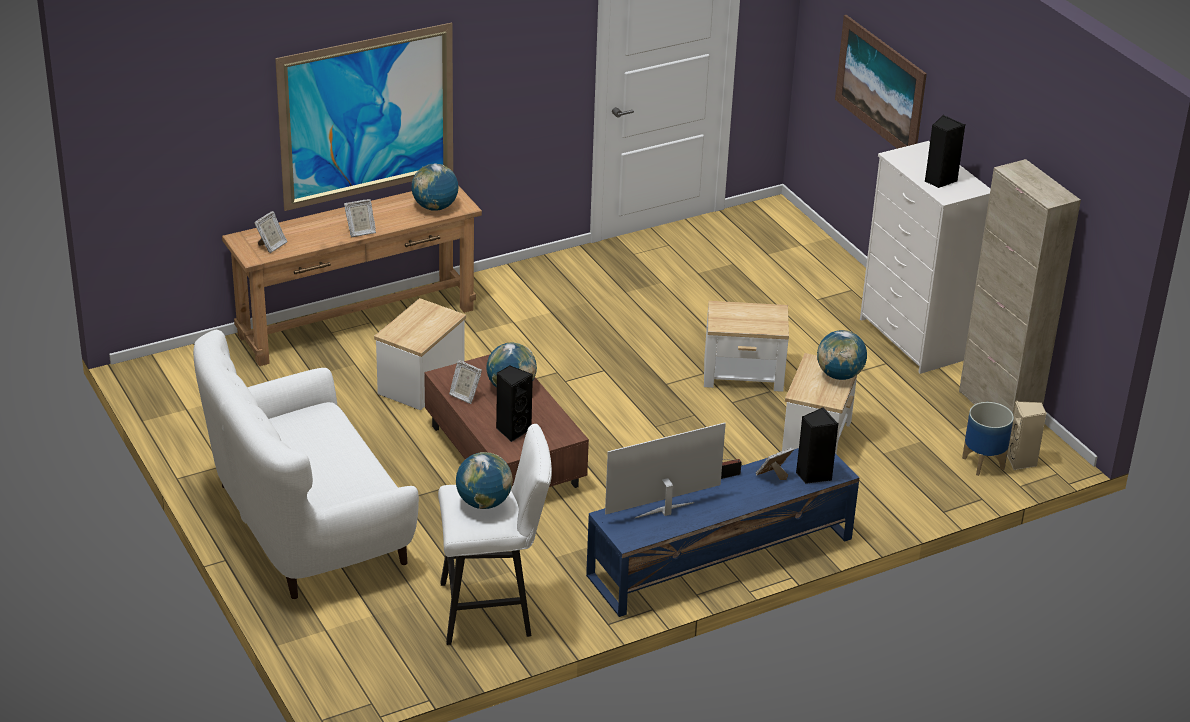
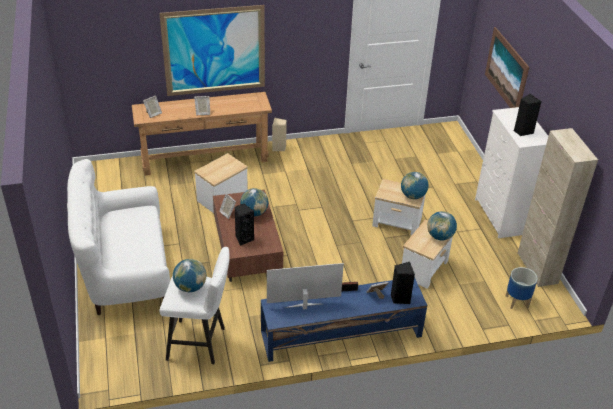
camera: 15 degrees right, 5 degrees up
(435, 207) = (248, 104): globe -> globe (413, 196)
(1021, 461) = (540, 304): beige speaker -> beige speaker (279, 148)

